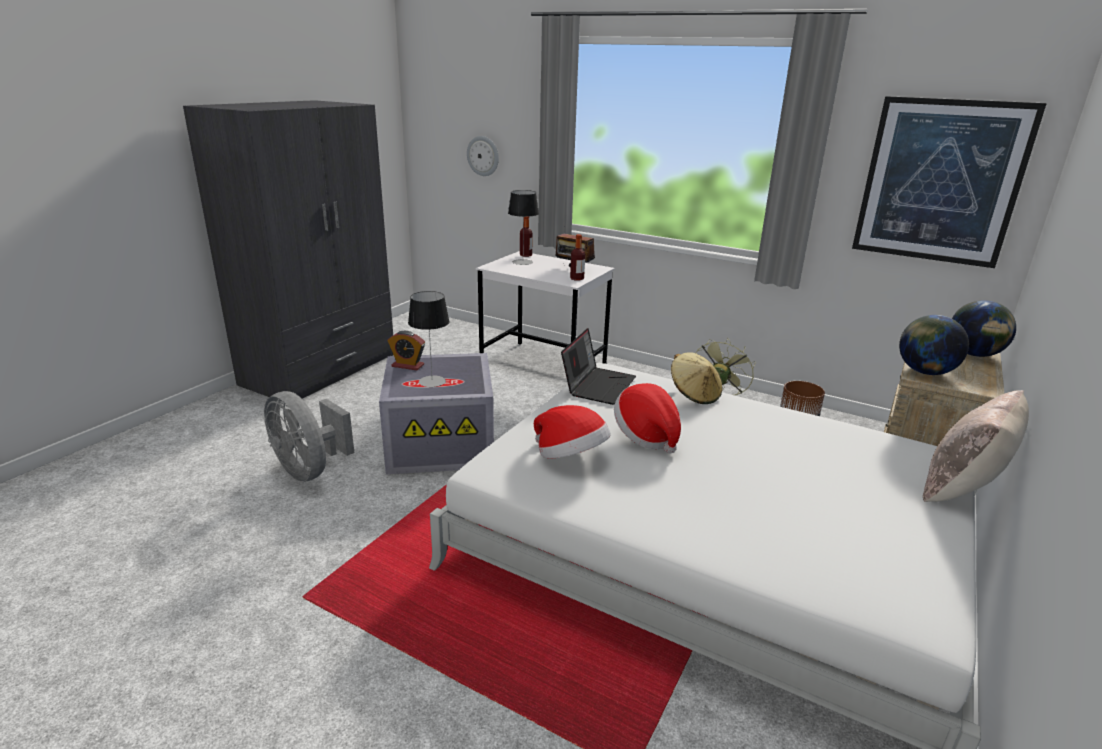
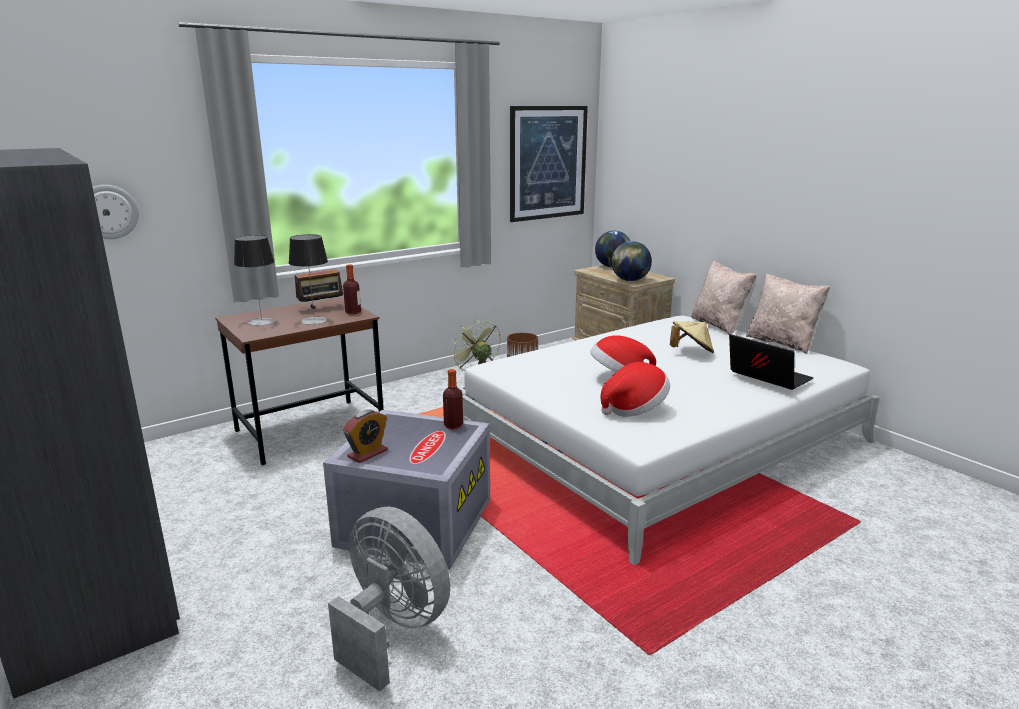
camera: 65 degrees left, 5 degrees down
(310, 470) = (392, 629): grey fan -> grey fan turned 120 degrees counterclockwise
(432, 381) = (425, 446): table lamp -> table lamp (314, 320)
(525, 255) = (238, 317): bottle -> bottle (453, 425)
(544, 366) = (310, 430): white desk -> brown desk
(598, 385) = (517, 375): laptop -> laptop (766, 377)
(694, 394) = (562, 350): beige hat -> beige hat (691, 352)
(961, 555) = (782, 343): none -> beige pillow

